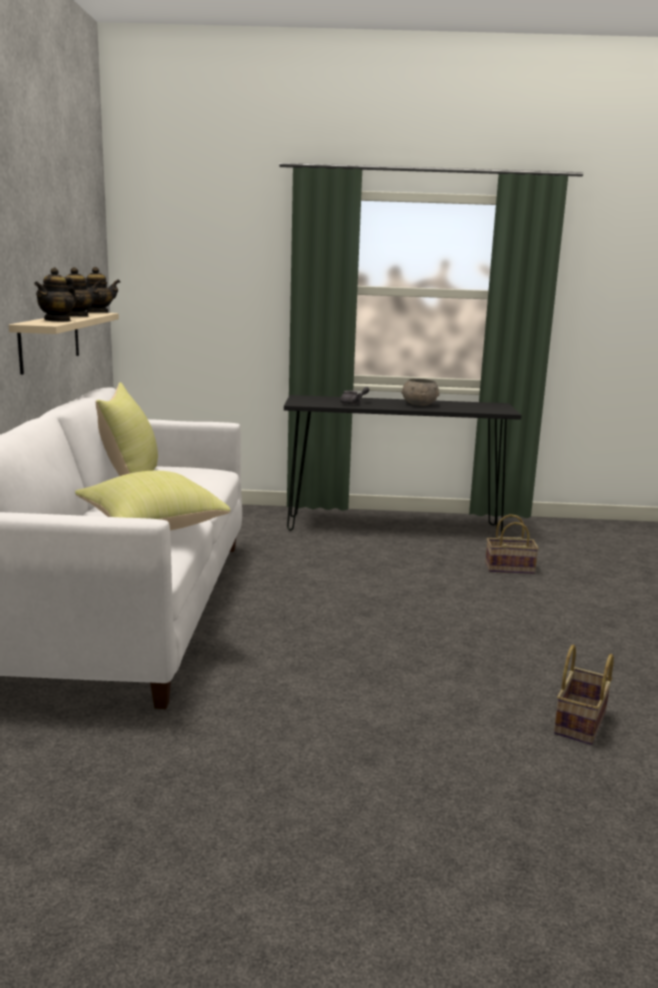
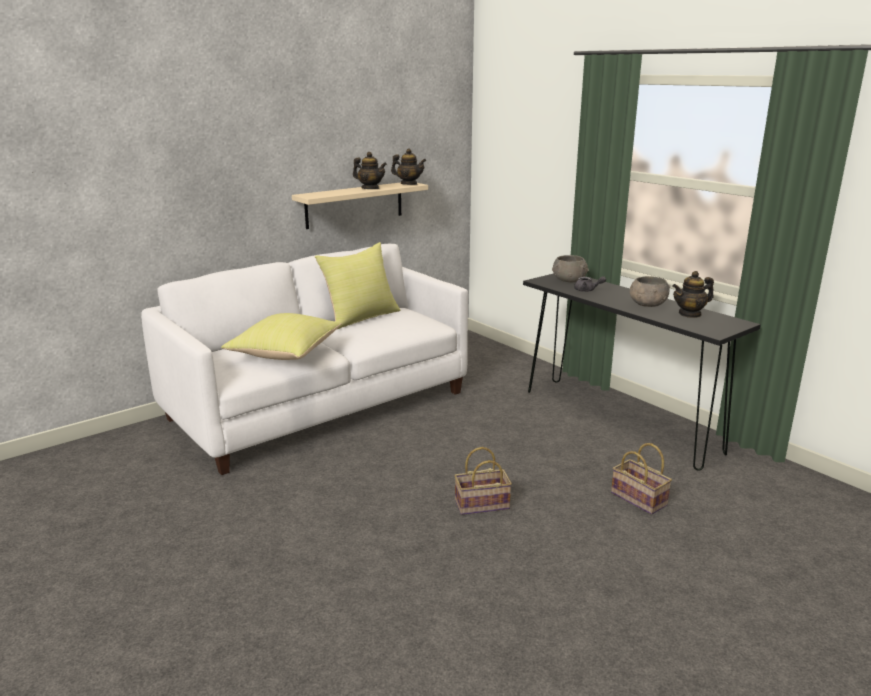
camera: 50 degrees right, 5 degrees up
(58, 320) = (336, 192): teapot -> teapot (690, 314)
(317, 400) = (569, 280): none -> grey bowl
(581, 724) = (388, 636): basket -> basket (481, 505)

